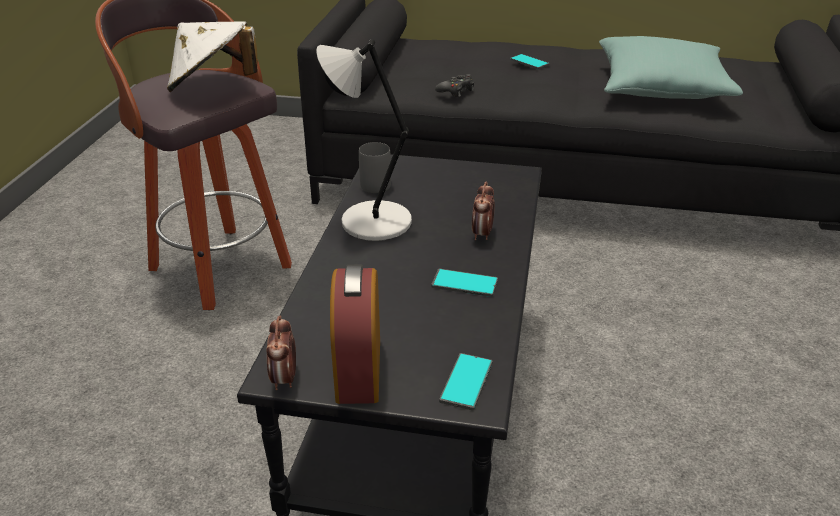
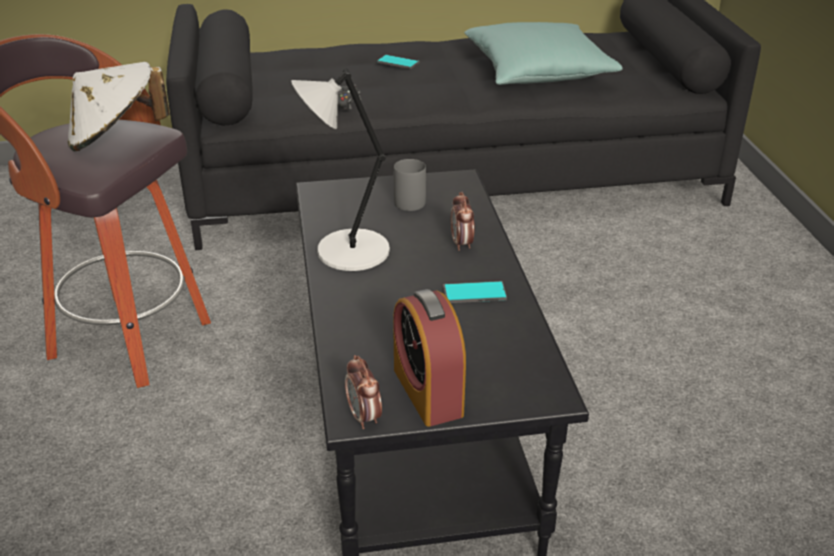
camera: 20 degrees left, 0 degrees up
(376, 182) = (326, 211): grey mug -> grey mug (407, 199)
(466, 382) = (530, 380): phone -> none

